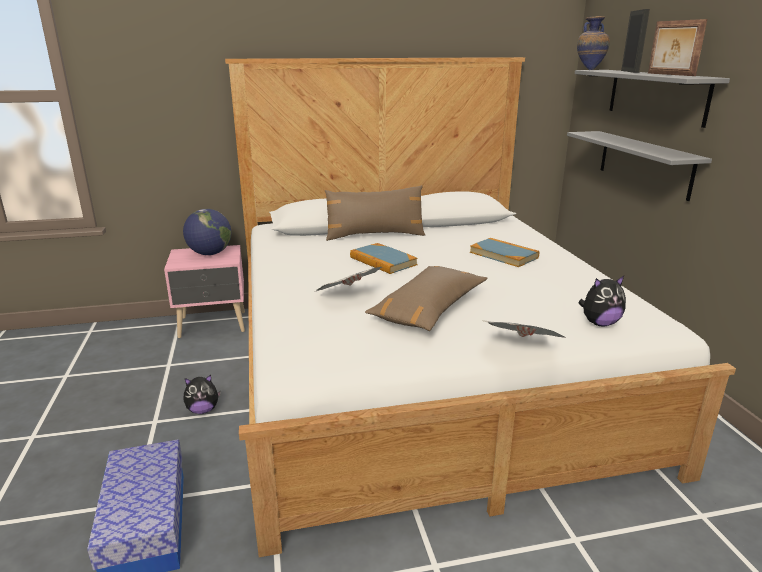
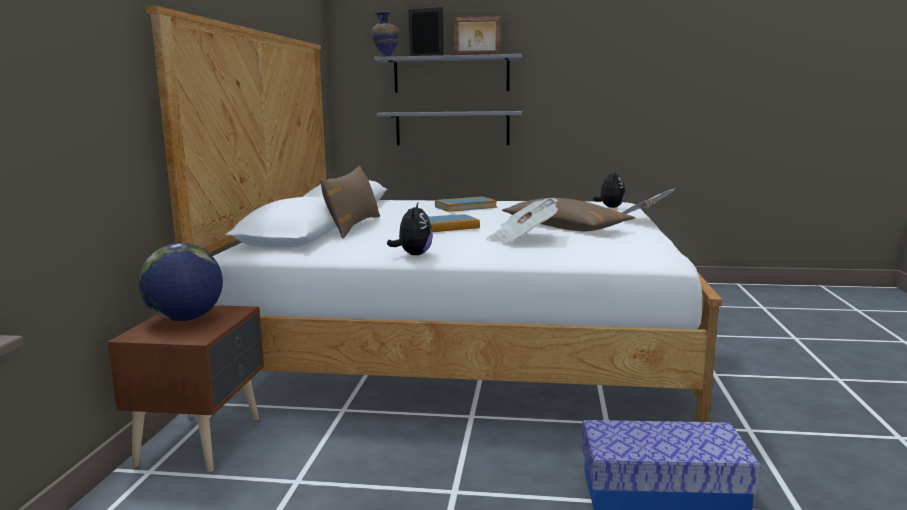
camera: 70 degrees left, 10 degrees down
(203, 410) = (450, 455): plush toy -> plush toy (413, 255)
(214, 325) = (203, 441): pink nightstand -> brown nightstand

